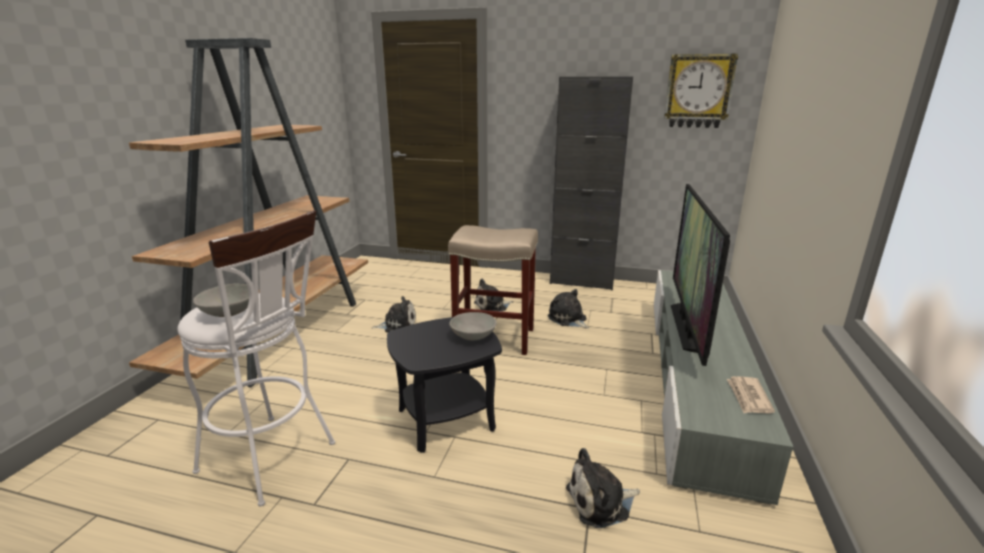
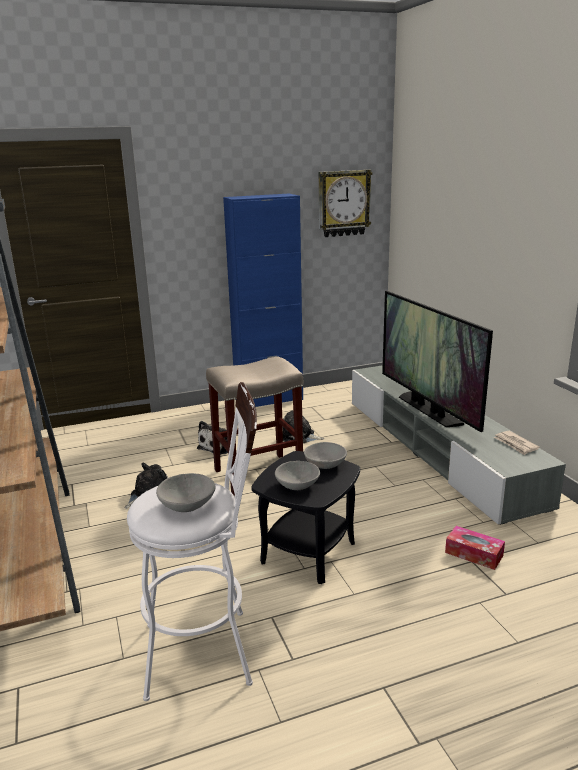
camera: 35 degrees left, 0 degrees up
(422, 344) = (298, 485): none -> grey bowl
(582, 282) = (269, 399): black cabinet -> blue cabinet
(601, 502) = (474, 554): plush toy -> tissue box

